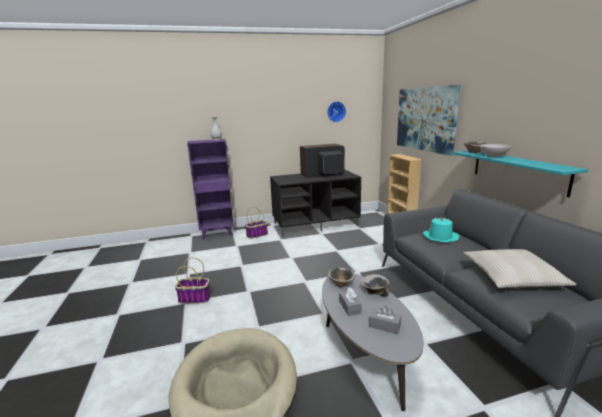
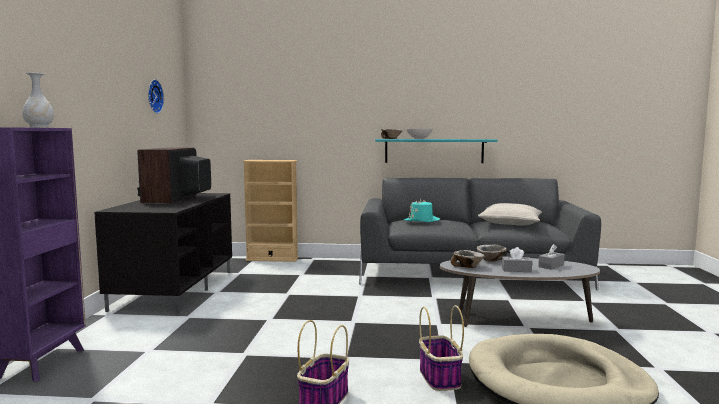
camera: 70 degrees left, 10 degrees down
(257, 235) = (131, 329): basket -> basket (439, 377)
(425, 119) = (294, 111): picture -> none

